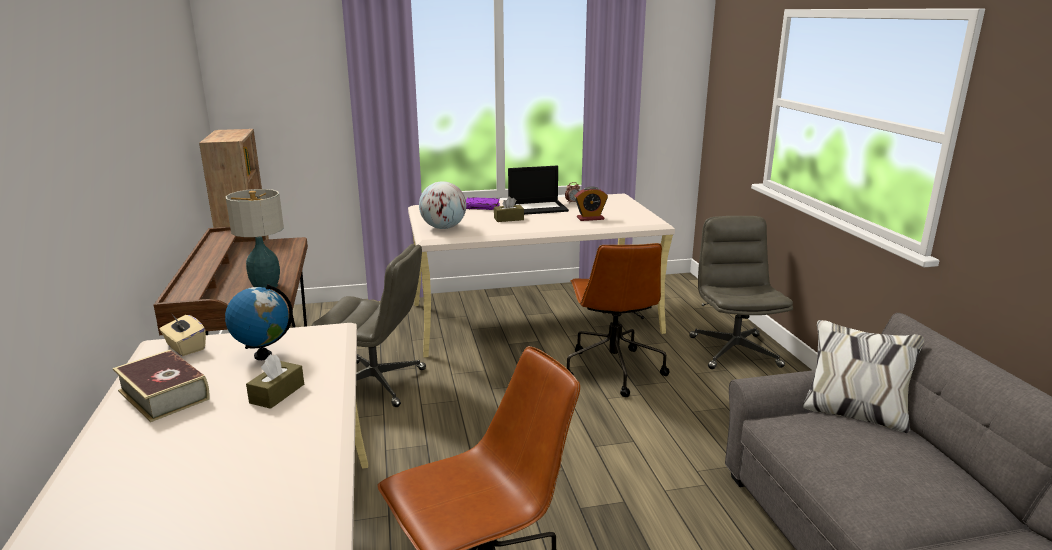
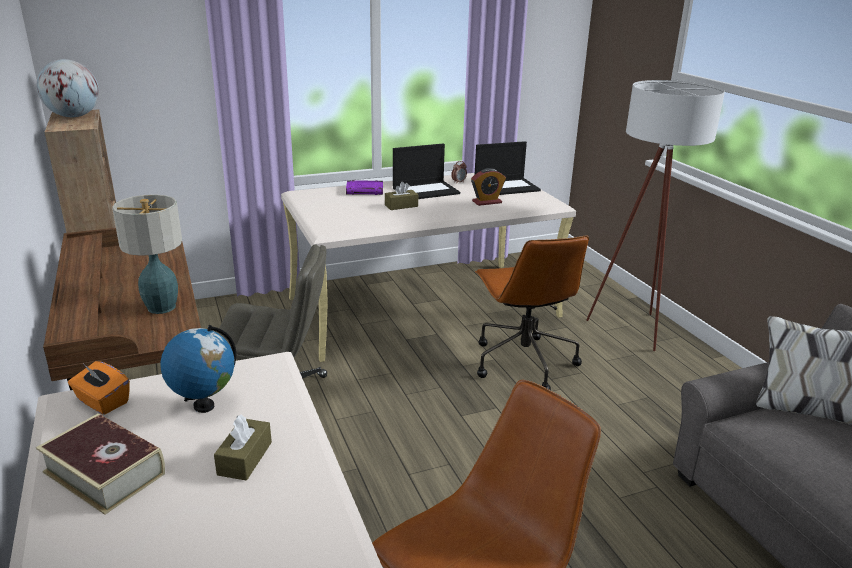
camera: 10 degrees left, 5 degrees up
(185, 347) = (102, 402): beige tissue box -> orange tissue box
(443, 228) = (335, 220): globe -> globe (73, 116)
(616, 207) = (507, 187): none -> laptop
(733, 351) = (634, 333): grey office chair -> white floor lamp

